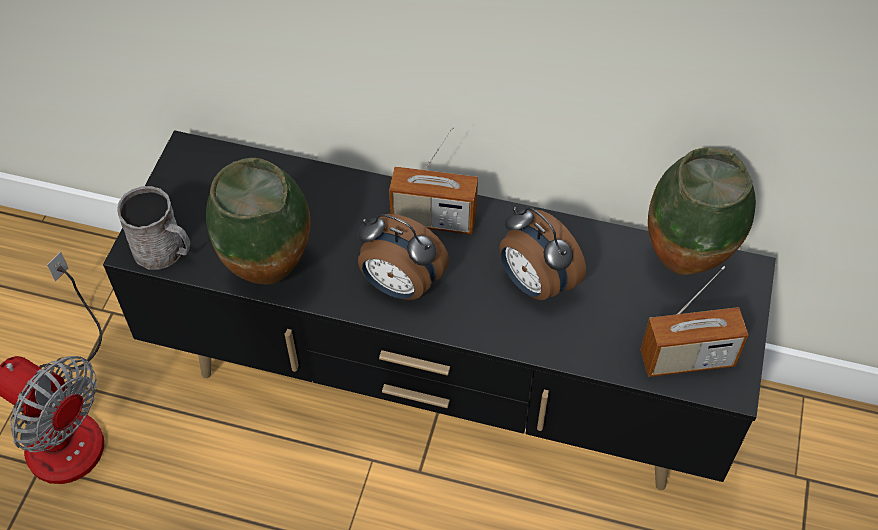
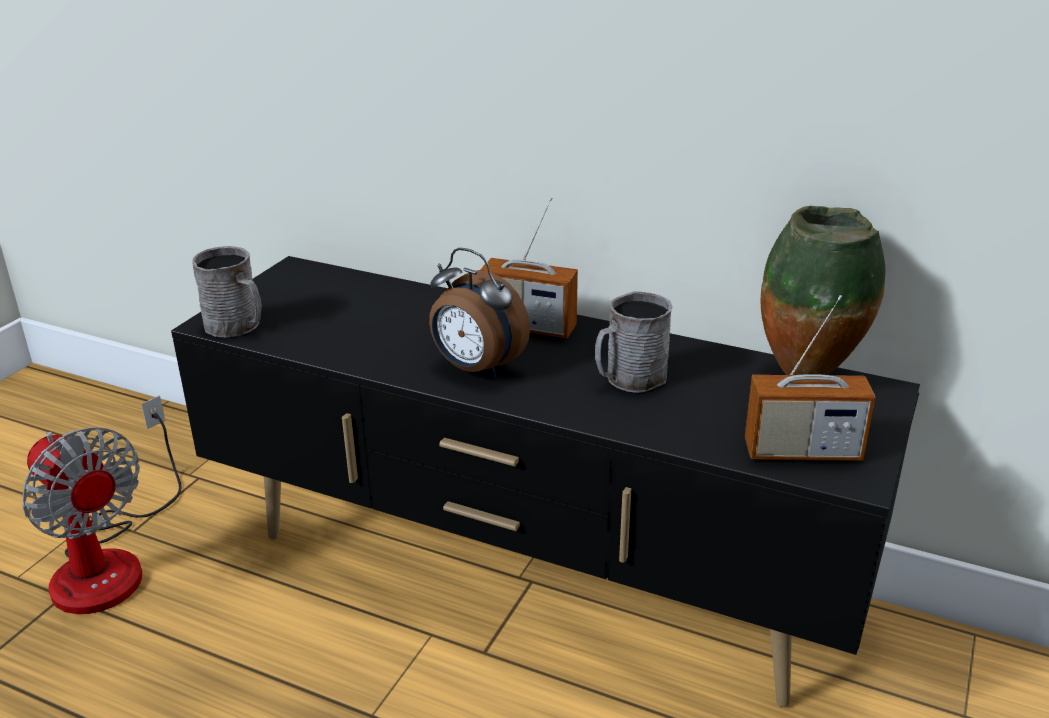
camera: 10 degrees right, 25 degrees down
(271, 277) = (339, 351): vase -> none
(535, 284) = (629, 379): alarm clock -> grey mug

